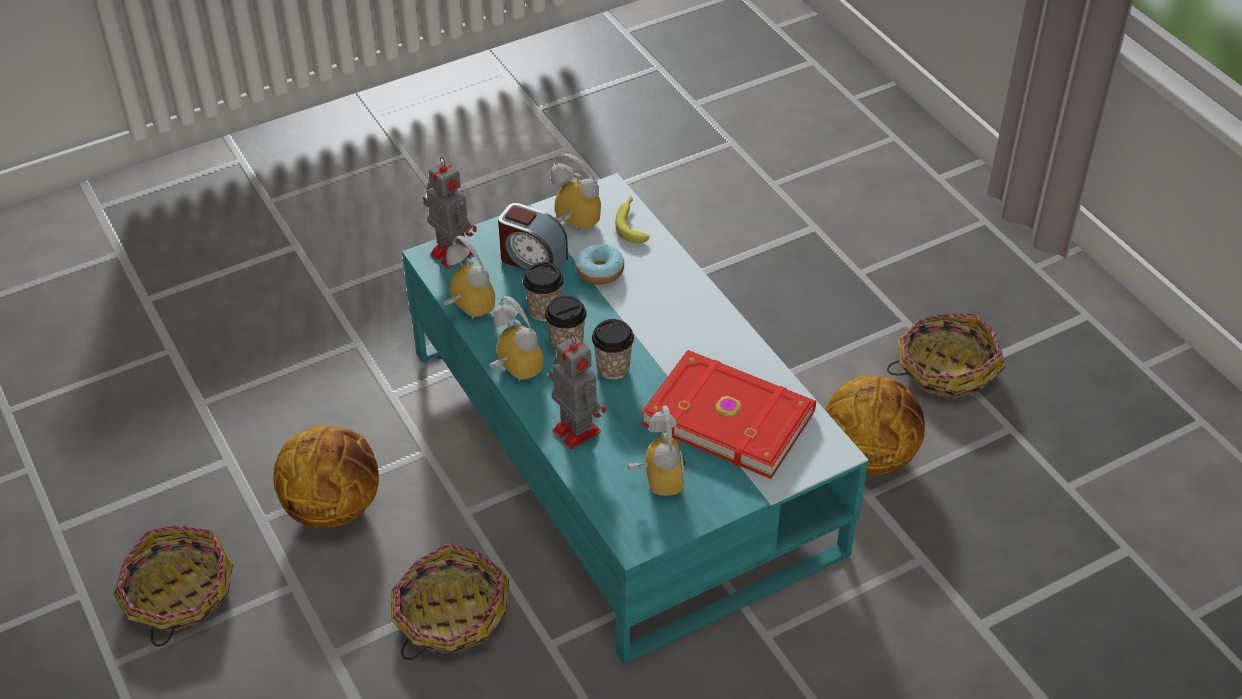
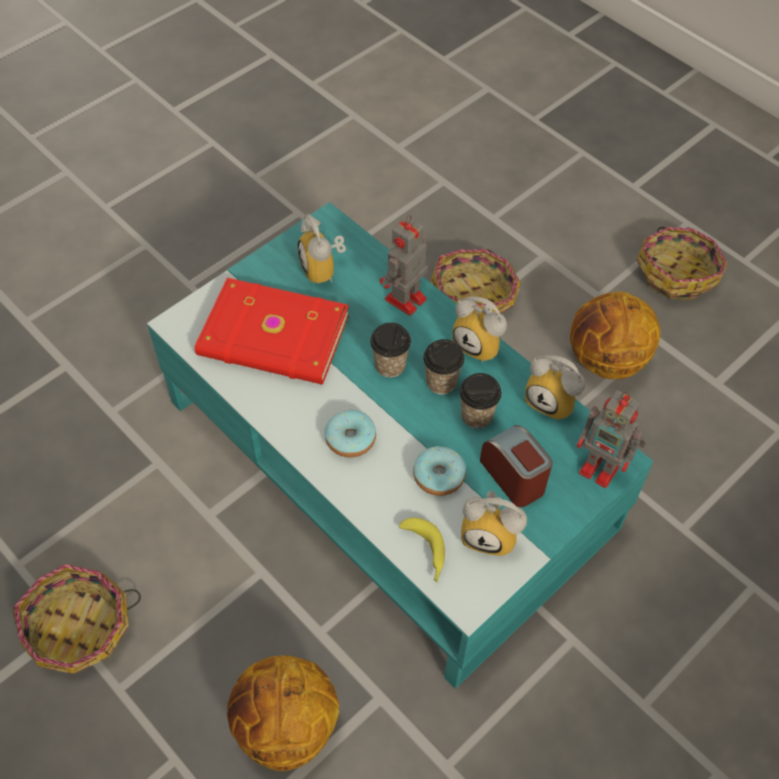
camera: 165 degrees right, 10 degrees up
(532, 260) = (514, 476): alarm clock -> alarm clock turned 45 degrees clockwise
(575, 429) = (404, 300): toy robot -> toy robot turned 90 degrees clockwise
(672, 313) = (350, 439): none -> donut
(869, 455) = (158, 504): basketball -> basketball (285, 727)

